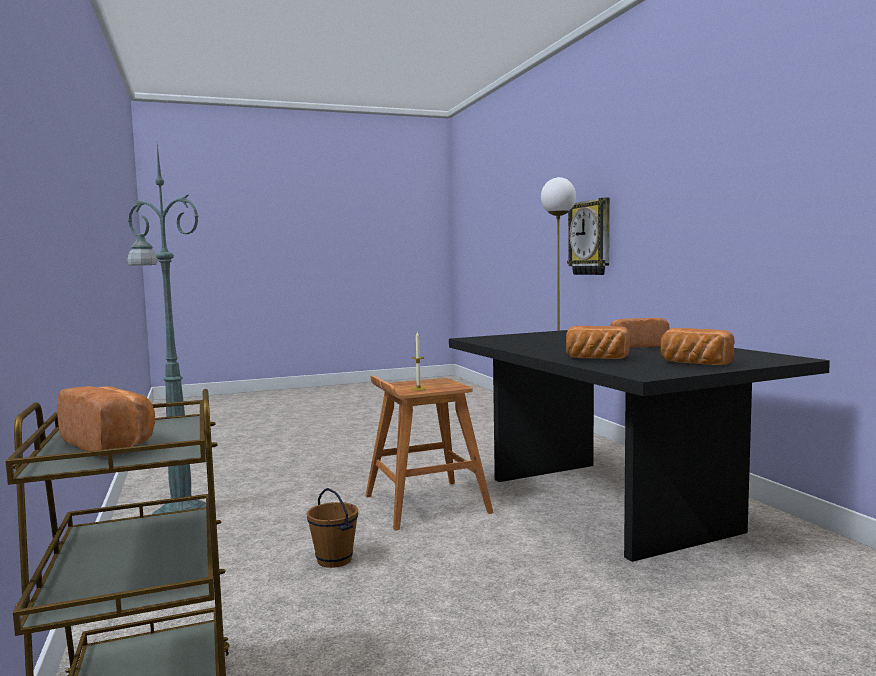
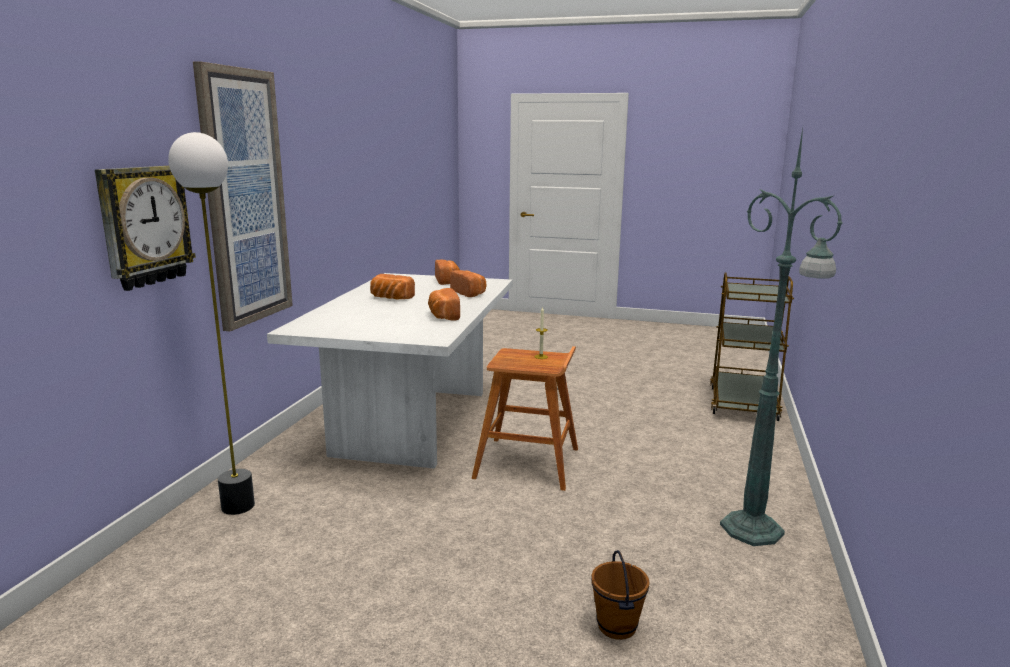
camera: 145 degrees left, 10 degrees up
(112, 444) = (759, 291): bread -> bread (443, 316)
(333, 560) = (636, 441): brown bucket -> brown bucket (617, 626)
(607, 503) = (412, 421): black dining table -> white dining table
(658, 222) = (245, 198): none -> picture

